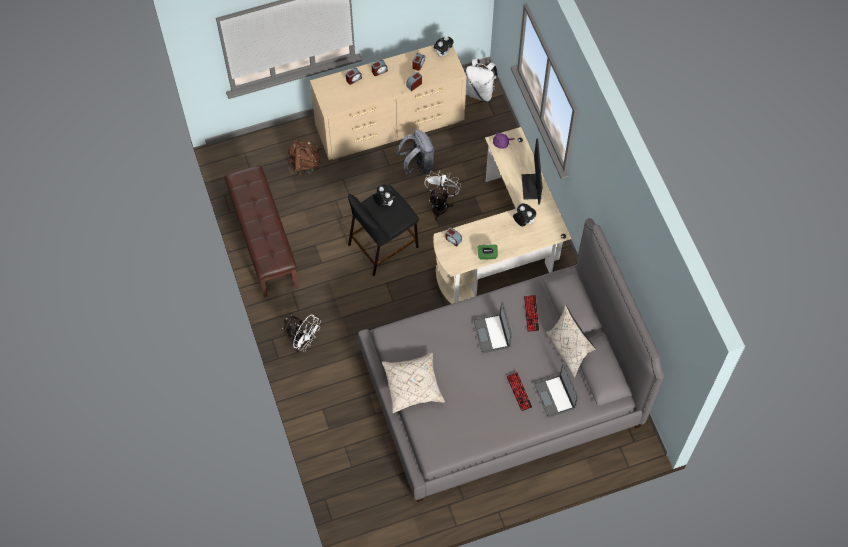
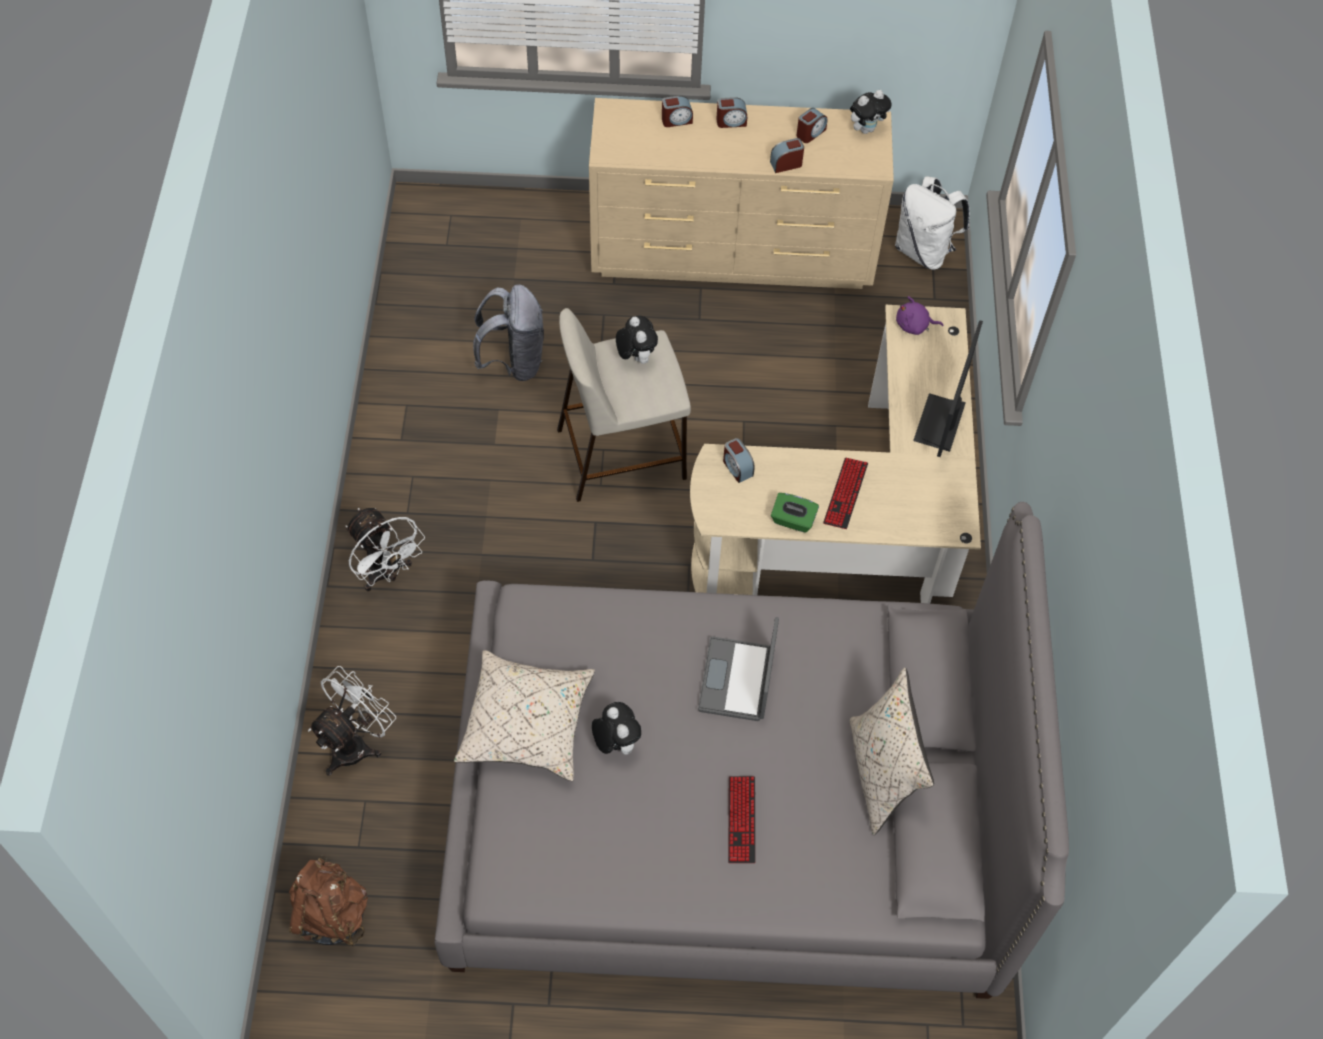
camera: 20 degrees right, 5 degrees down
(263, 241) = (407, 371): brown bench -> none
(305, 164) = (548, 268): brown backpack -> brown backpack (331, 914)
(383, 245) = (623, 453): black stool -> beige stool
(418, 165) = (752, 336): grey backpack -> grey backpack (514, 361)
(440, 204) = (763, 418): white fan -> white fan (356, 743)
(523, 221) = (894, 482): plush toy -> plush toy (615, 743)
(531, 313) = (837, 669): keyboard -> keyboard (845, 494)
(555, 396) = (815, 859): laptop -> none

